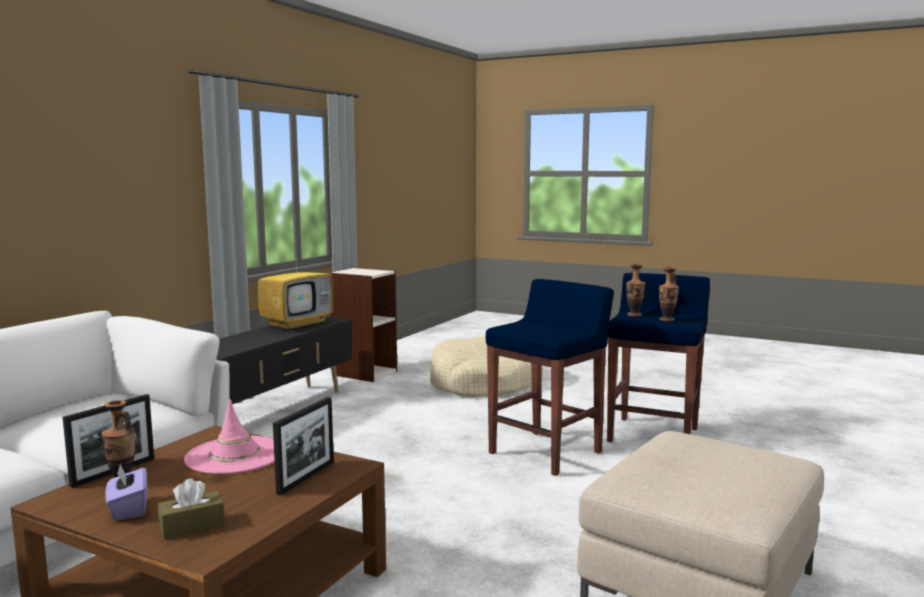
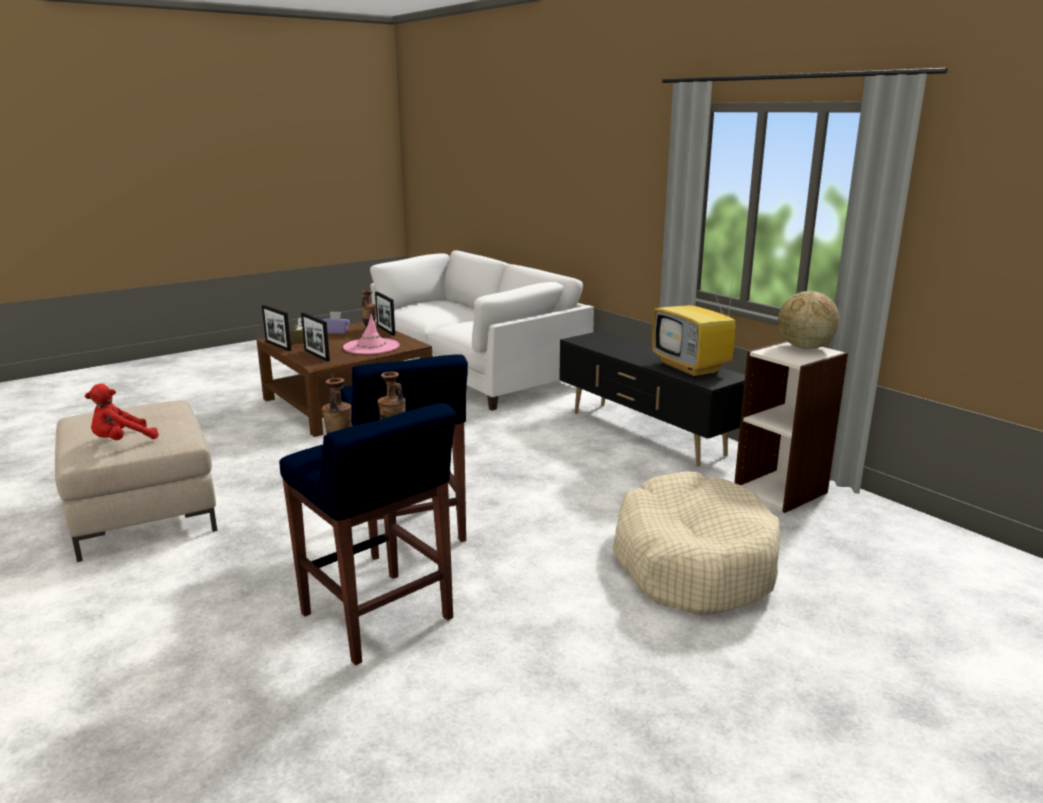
camera: 115 degrees right, 10 degrees up
(257, 528) = (278, 346): none -> picture frame
(350, 271) = (804, 347): none -> globe
(736, 451) = (122, 441): none -> red plush toy

